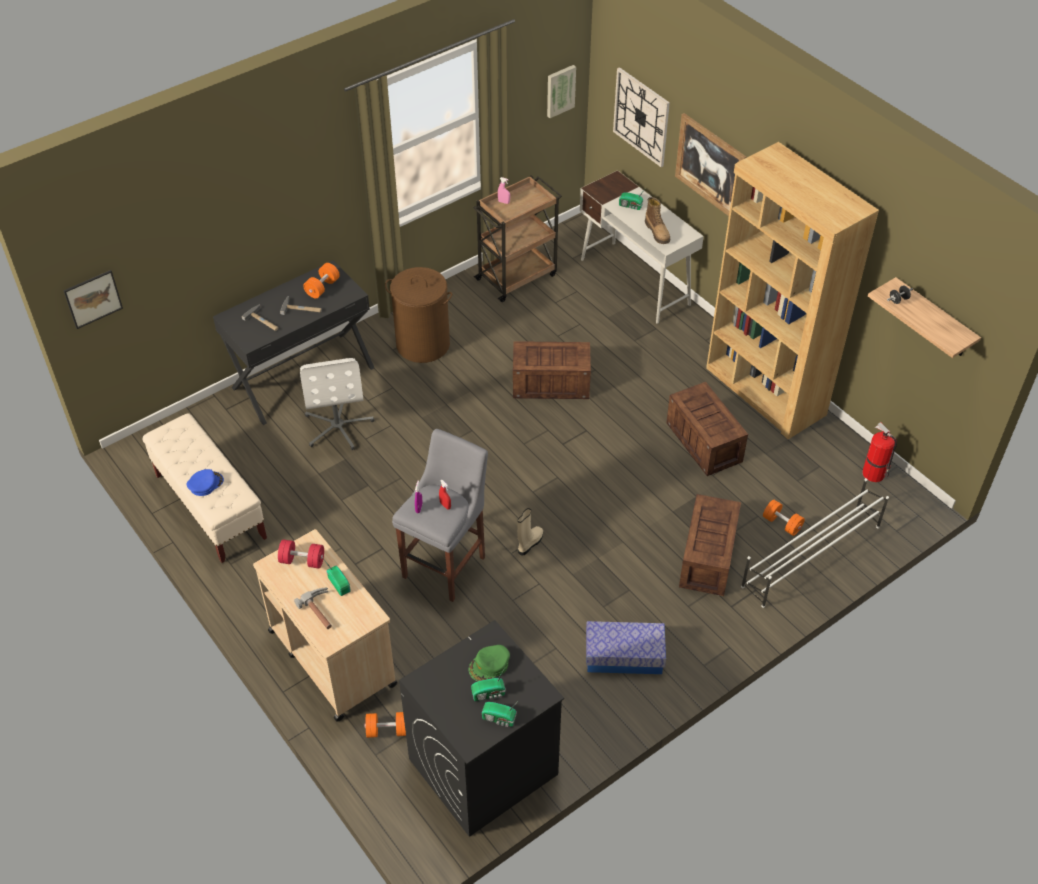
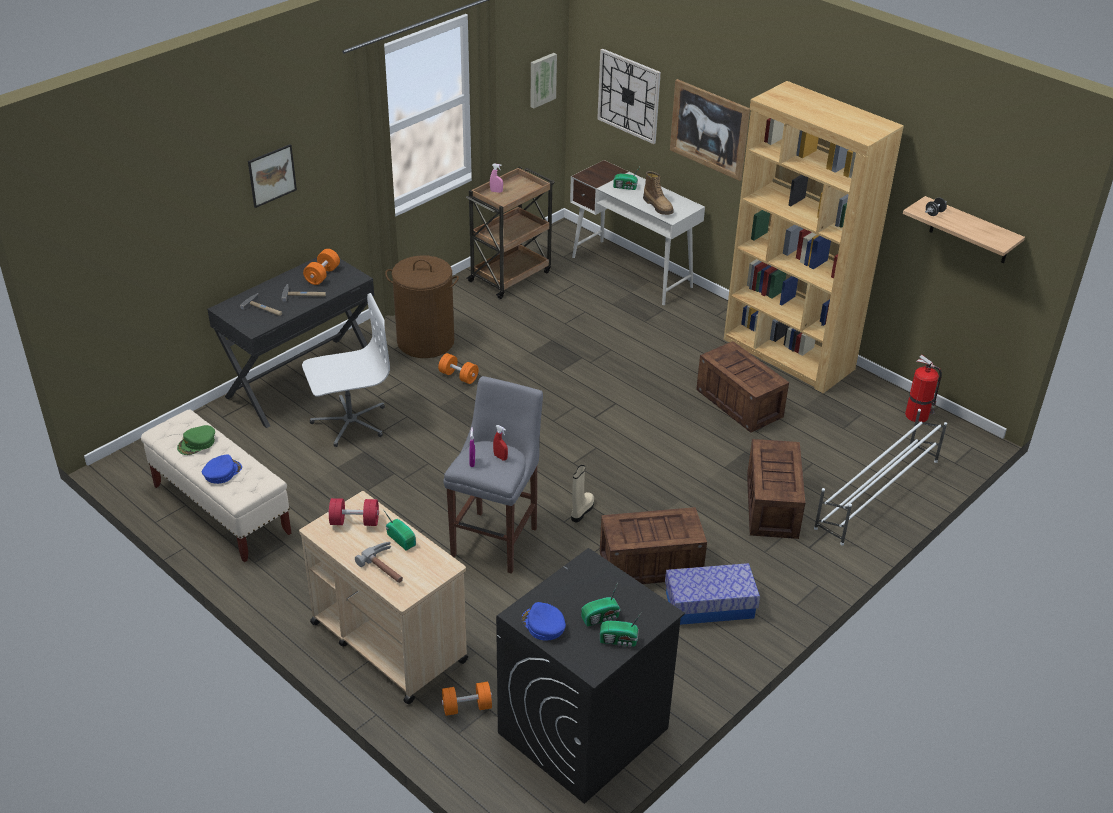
camera: 10 degrees left, 10 degrees down
(93, 299) = (83, 278): picture -> picture (272, 175)
(338, 426) = (350, 422): white office chair -> white office chair turned 90 degrees counterclockwise
(437, 694) = (543, 624): none -> blue cap
(489, 665) = (594, 591): green cap -> green cap (197, 443)
(552, 384) = (569, 365): crate -> crate (652, 564)
(782, 524) = (839, 467): orange dumbbell -> orange dumbbell (458, 376)

